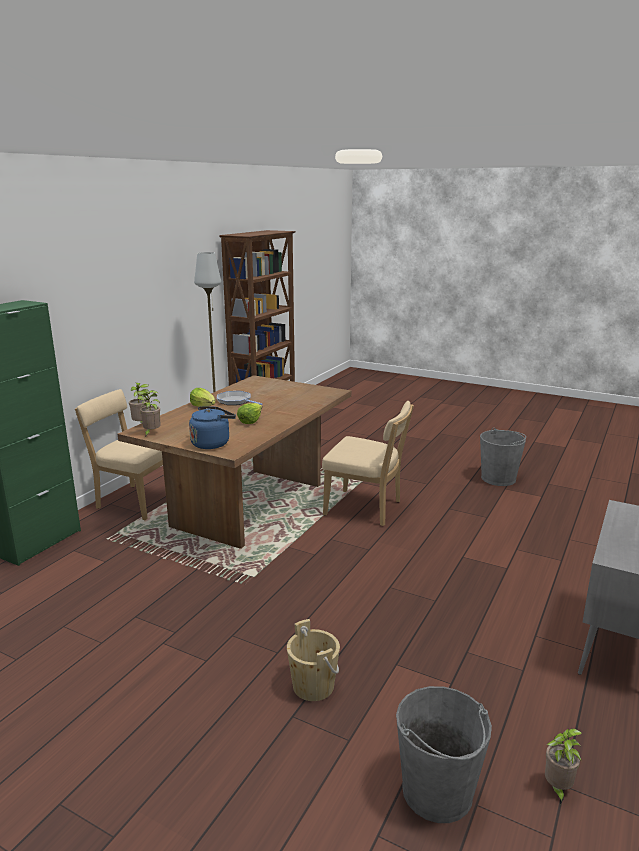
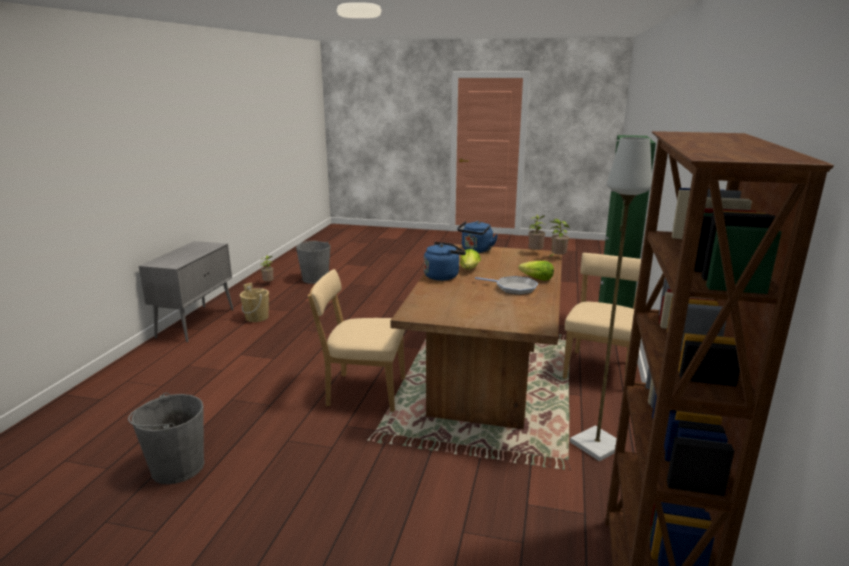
camera: 165 degrees right, 0 degrees up
(135, 501) = (599, 368): beige chair -> beige chair turned 75 degrees counterclockwise
(283, 416) = (443, 276): none -> blue kettle
(313, 686) = (371, 293): beige bucket -> beige bucket (257, 317)

